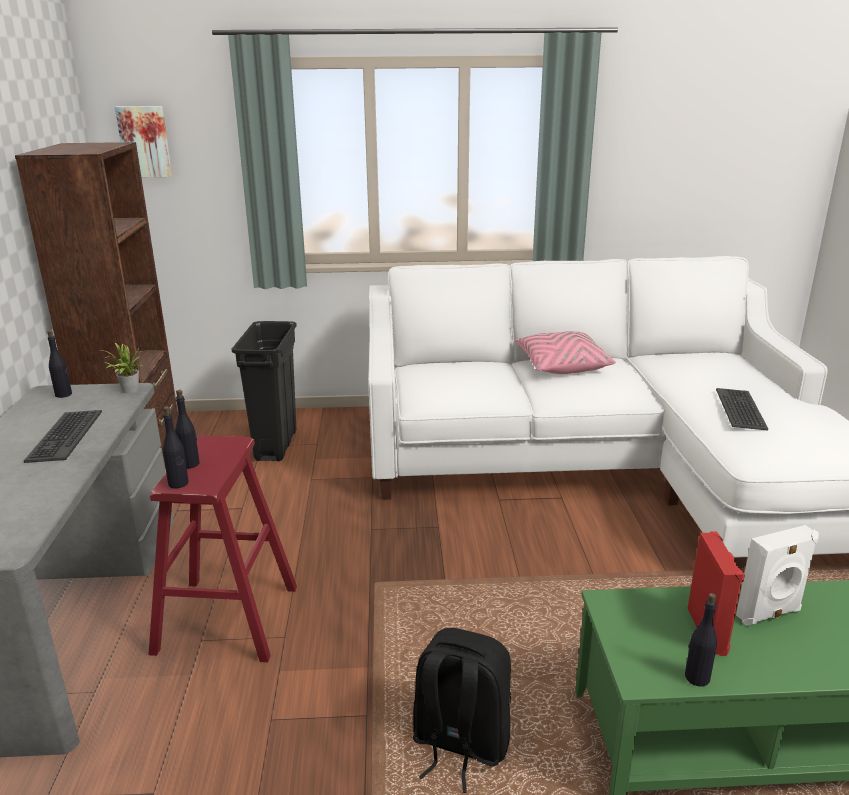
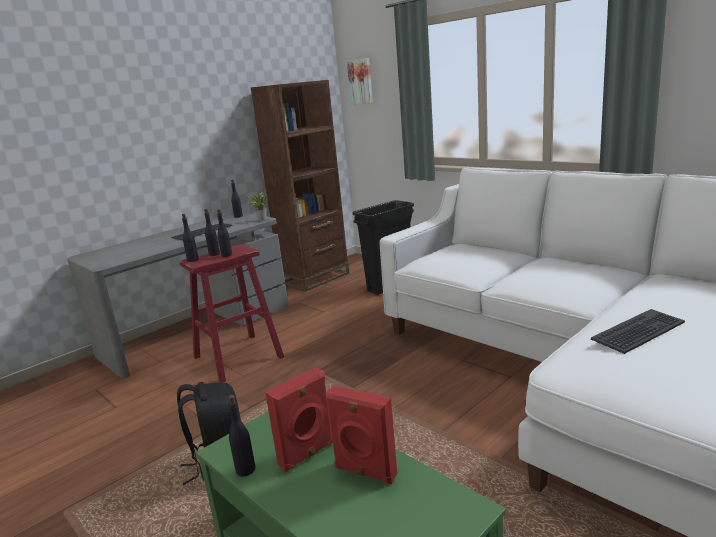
camera: 50 degrees right, 5 degrees down
(219, 458) = (227, 255): none -> black bottle
(561, 365) = (560, 265): pink pillow -> none
(769, 614) = (364, 472): white speaker -> red speaker

